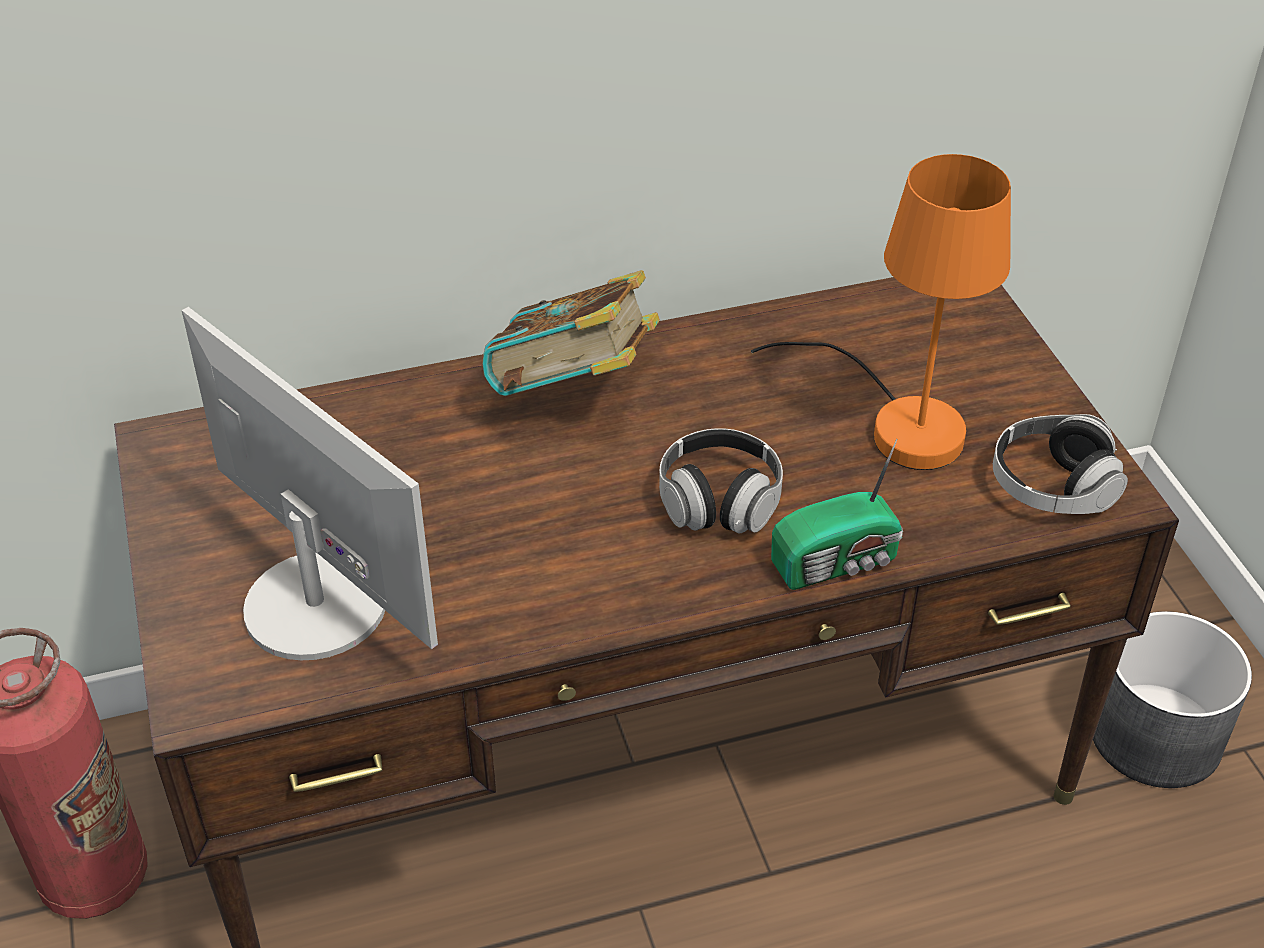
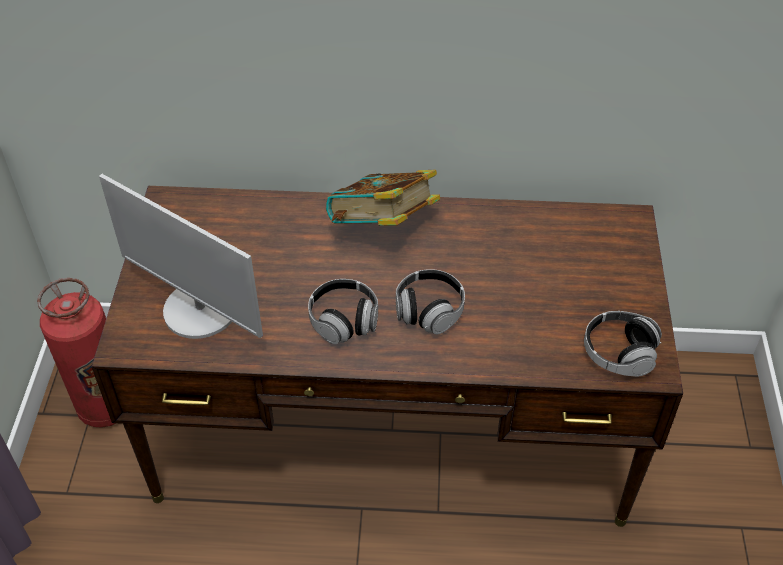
camera: 20 degrees right, 5 degrees up
(317, 604) = (200, 310): monitor -> monitor turned 150 degrees clockwise
(583, 554) = (344, 321): none -> headphones
(838, 562) = (476, 363): radio -> none
(898, 423) = (551, 292): orange table lamp -> none
(1156, 736) = (692, 504): grey planter -> none

